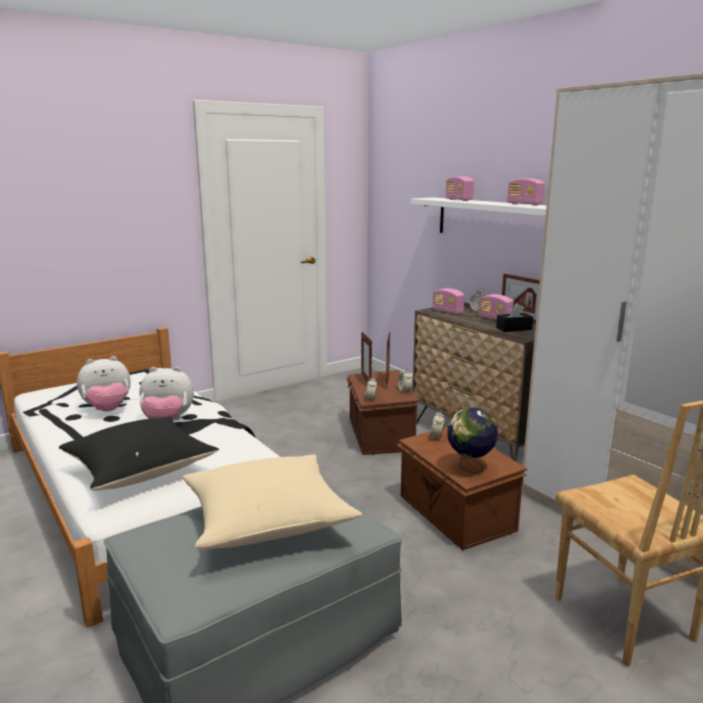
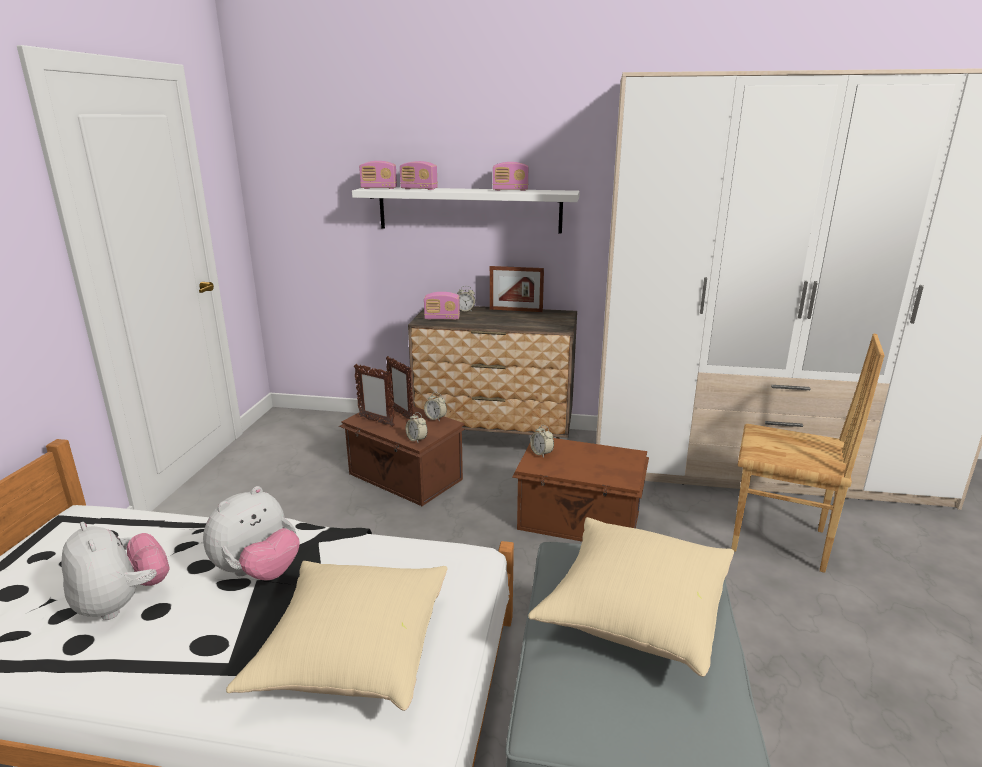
camera: 45 degrees left, 5 degrees up
(108, 410) = (122, 603): plush toy -> plush toy turned 60 degrees counterclockwise
(141, 471) = (352, 652): black pillow -> beige pillow
(470, 467) = (613, 470): globe -> none
(495, 319) = (498, 316): radio -> radio (379, 188)
(514, 329) = (534, 322): black tissue box -> none

